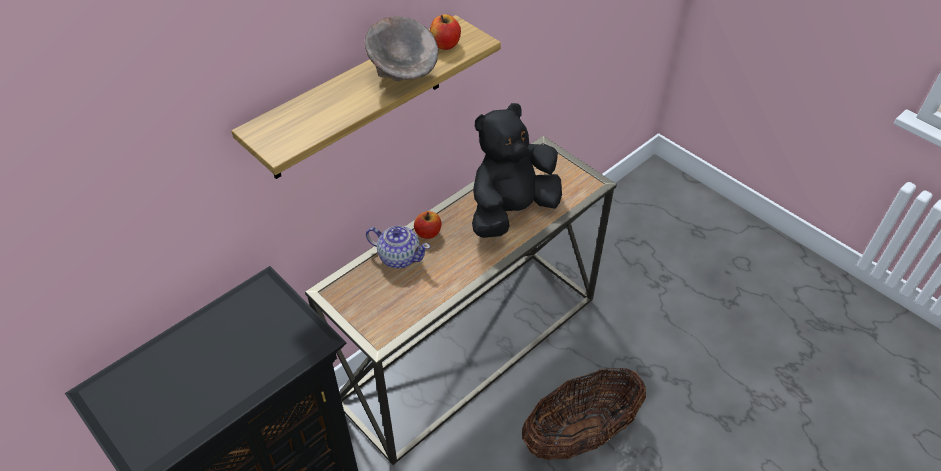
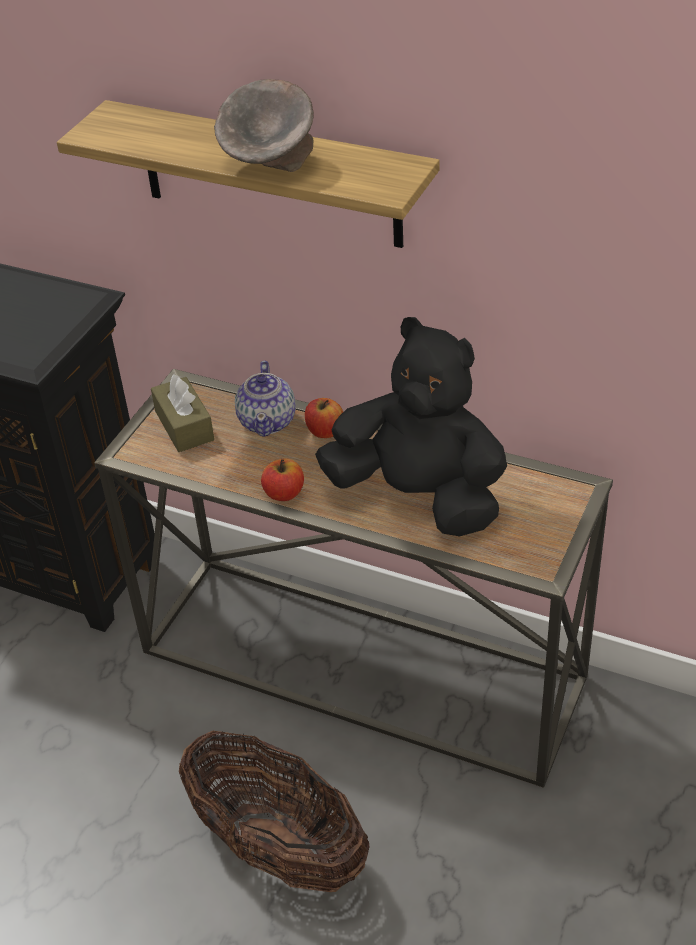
camera: 70 degrees right, 5 degrees down
(373, 301) = (184, 426): none -> brown tissue box
(445, 44) = (360, 171): apple -> apple (284, 493)

